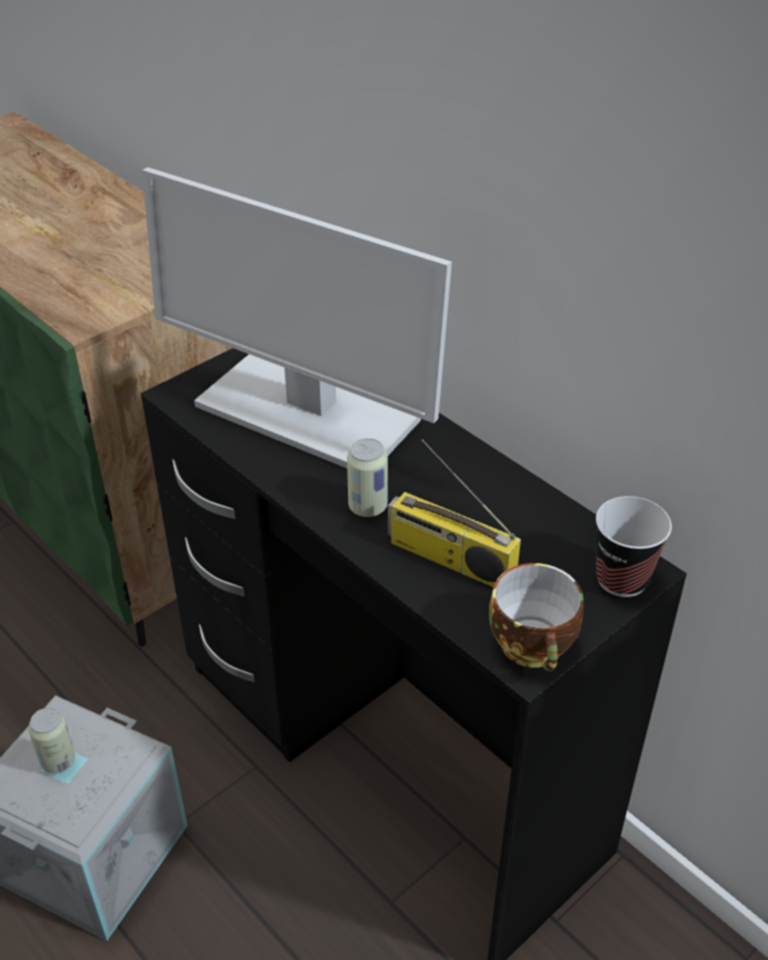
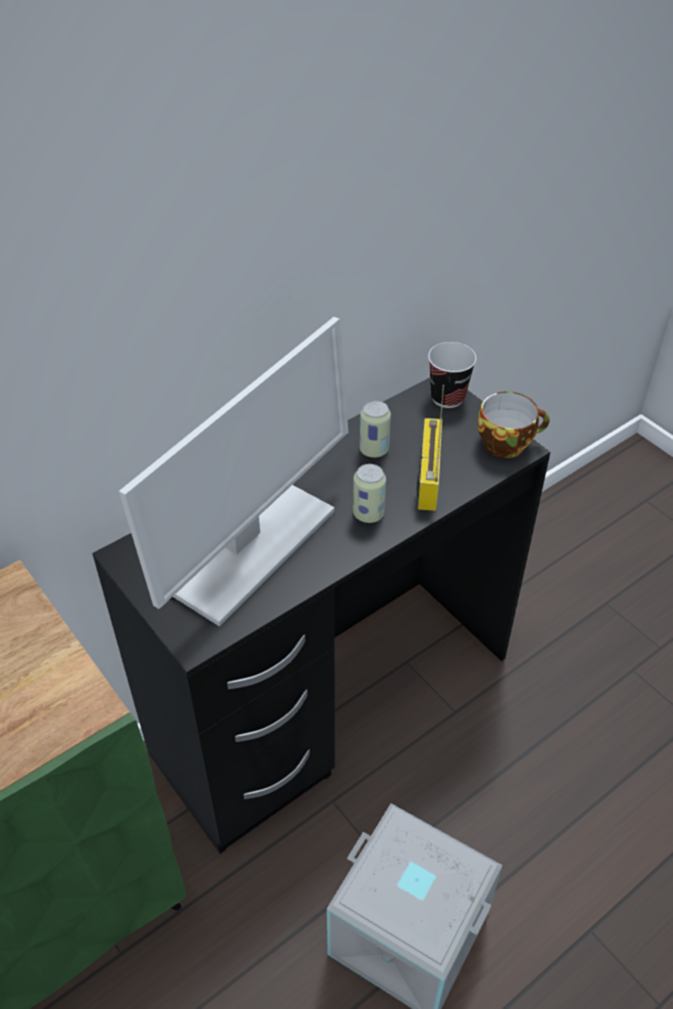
camera: 85 degrees left, 5 degrees up
(58, 760) = (414, 884): can -> can (374, 450)
(449, 559) = (427, 475): radio -> radio turned 150 degrees clockwise

